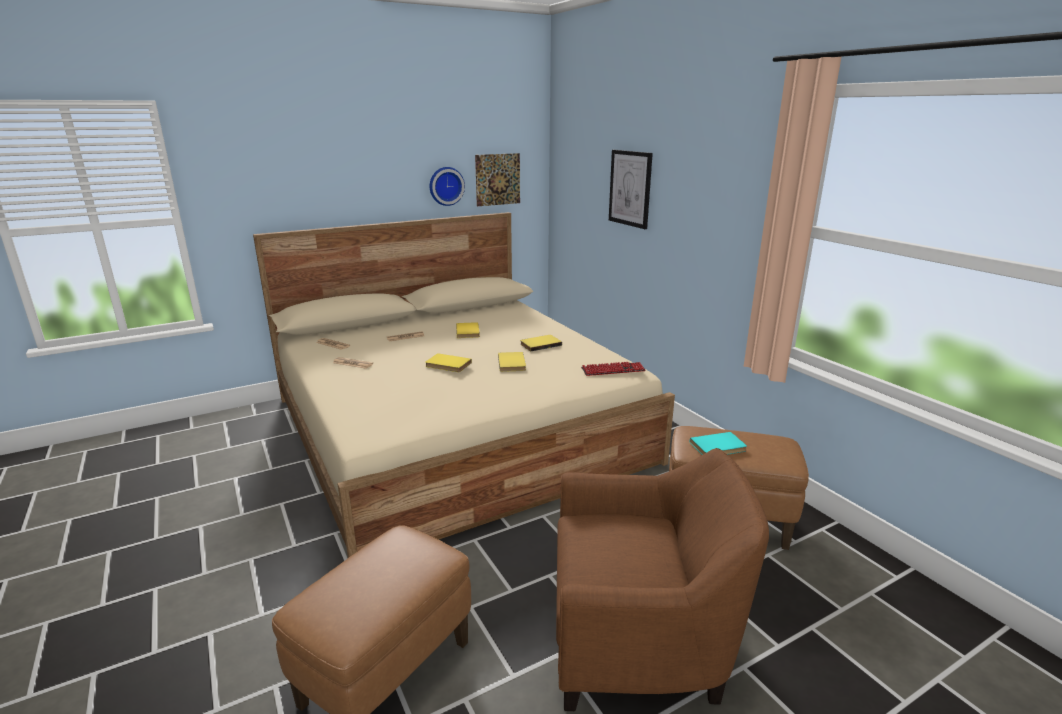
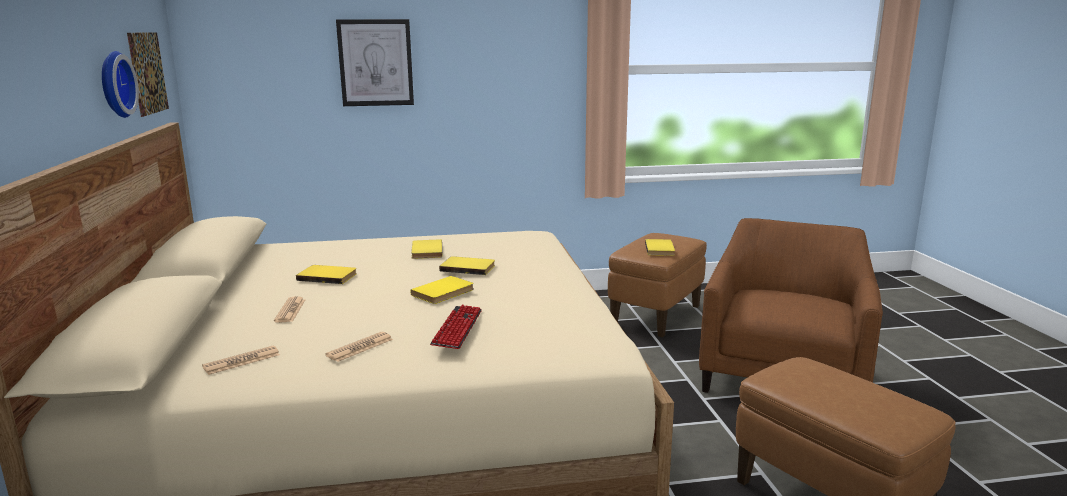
camera: 70 degrees left, 5 degrees down
(613, 370) = (531, 237): keyboard -> keyboard (457, 328)
(718, 447) = (661, 249): turquoise book -> yellow book

